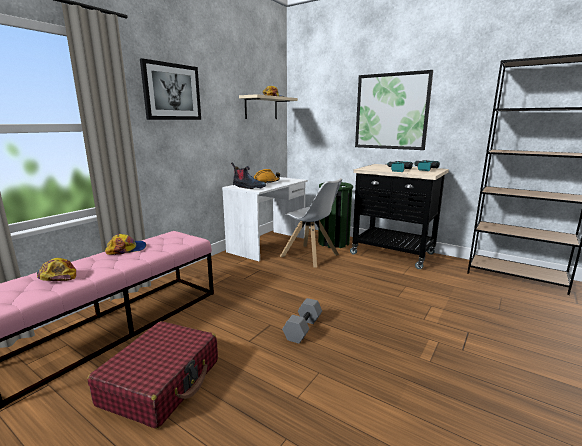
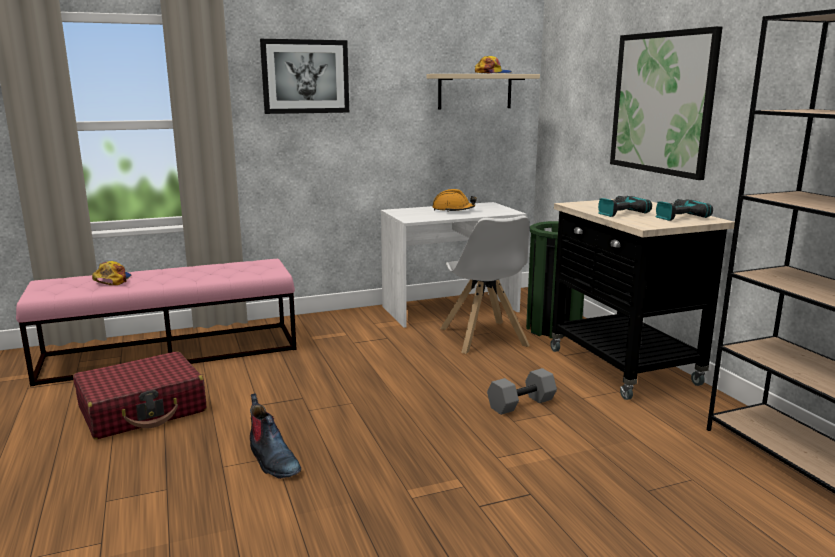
camera: 35 degrees right, 0 degrees up
(127, 249) = (200, 268): cap -> none
(248, 187) = (410, 214): boot -> boot (272, 460)
(302, 328) = (329, 413): grey dumbbell -> grey dumbbell (521, 403)

